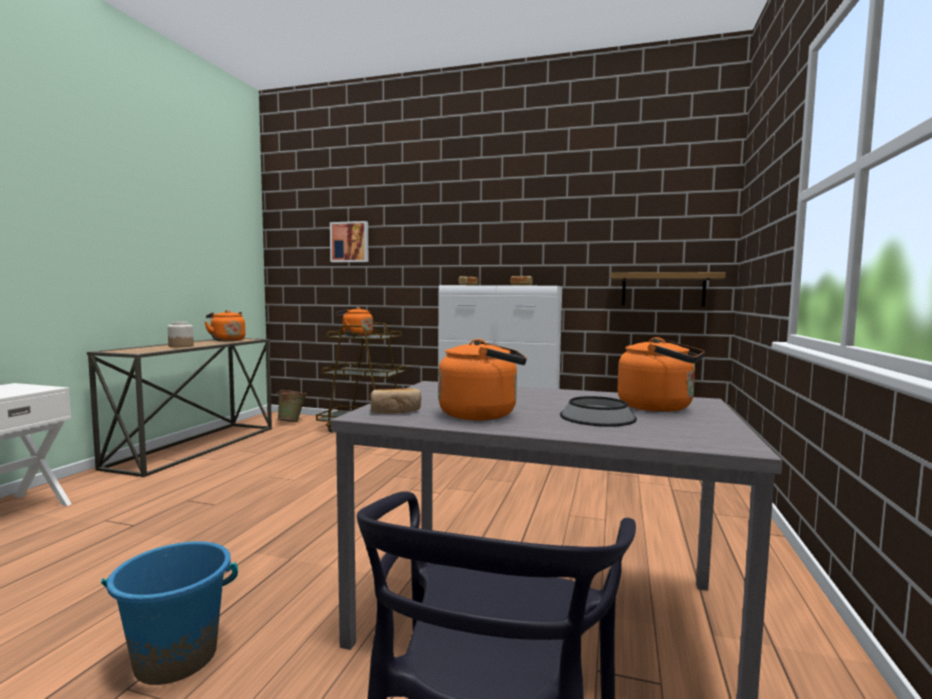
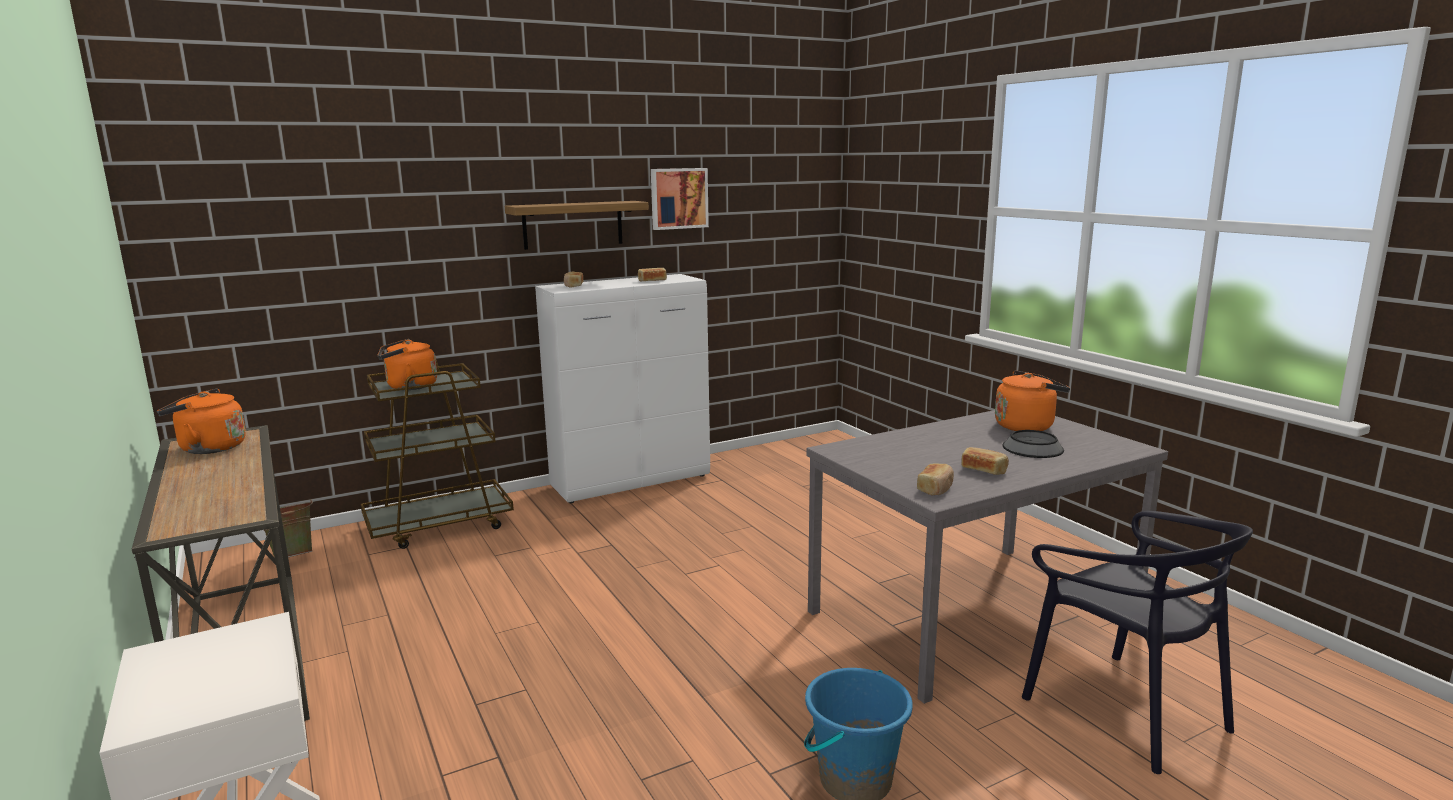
camera: 45 degrees left, 10 degrees up
(181, 346) = (231, 484): jar -> none
(350, 242) = (338, 224): picture -> picture (678, 198)
(483, 414) = (984, 470): orange kettle -> bread
(663, 289) = (781, 267): shelf -> shelf (573, 224)

